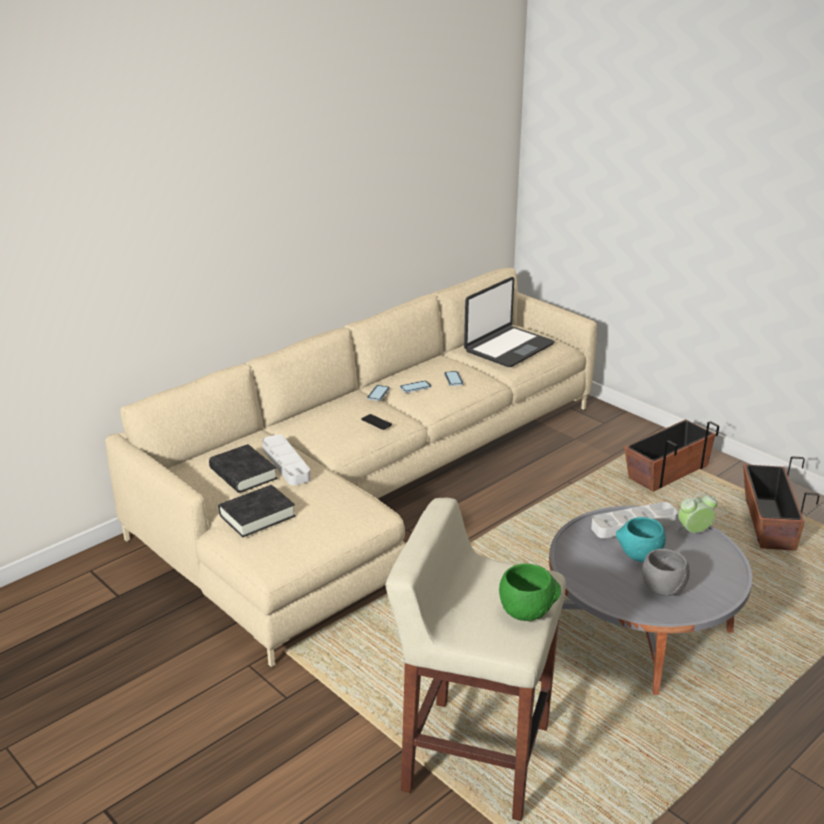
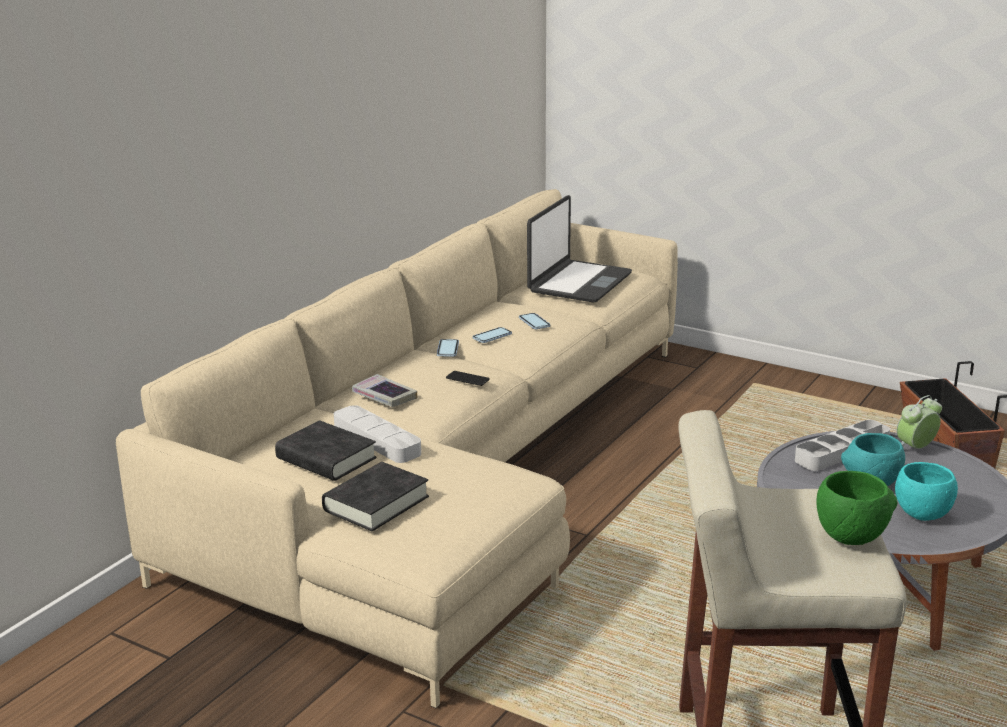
camera: 15 degrees left, 5 degrees down
(310, 428) = (384, 396): none -> book
(663, 590) = (922, 515): grey bowl -> turquoise bowl
(667, 471) = (801, 408): planter -> none

